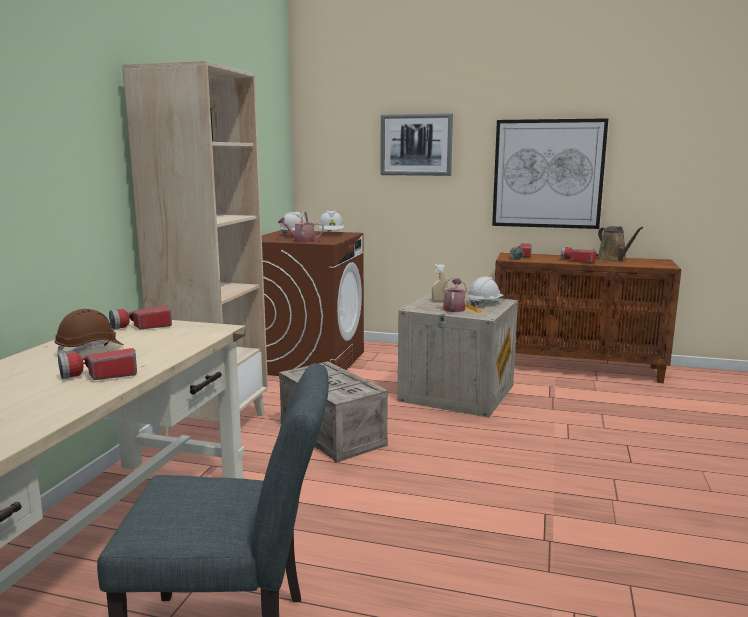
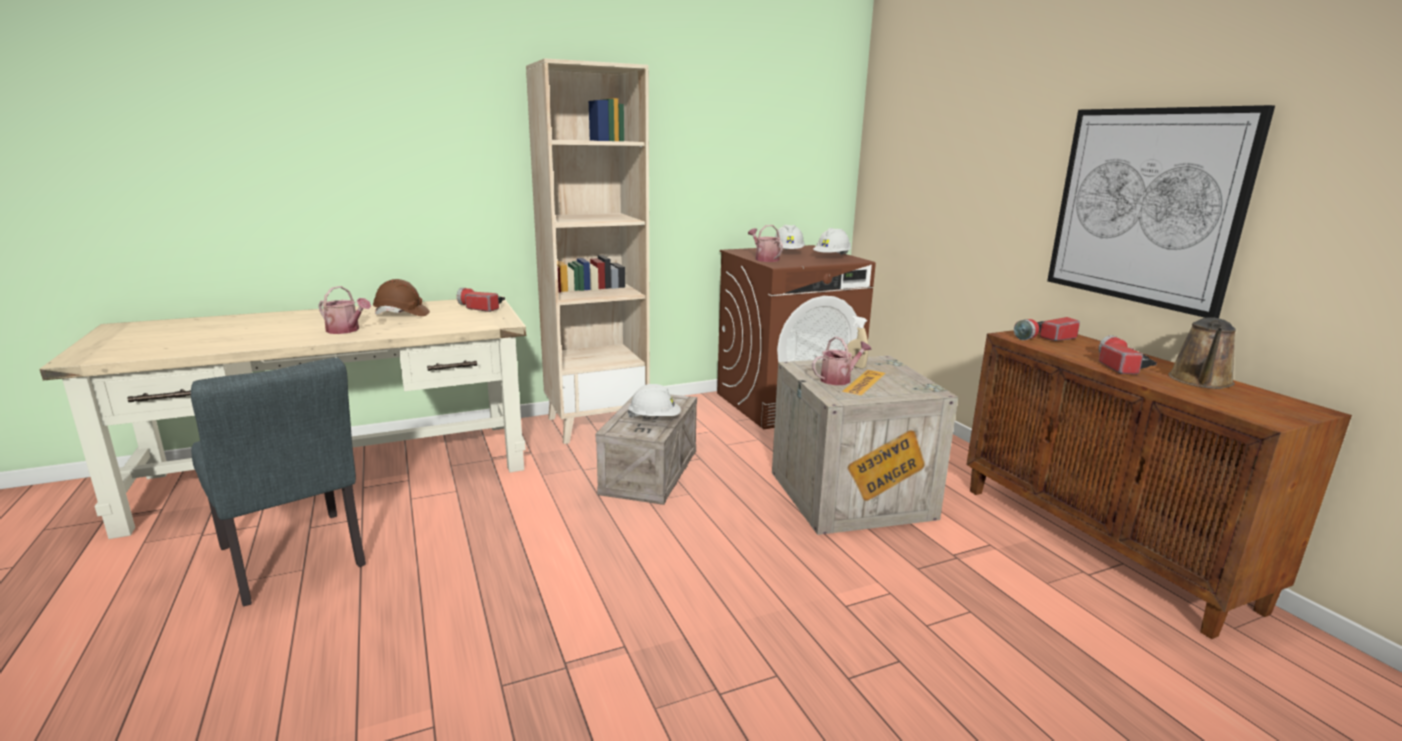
camera: 50 degrees right, 5 degrees up
(99, 375) = (346, 330): flashlight -> watering can
(416, 145) = (976, 147): picture -> none
(484, 303) = (895, 386): white hard hat -> white hard hat (654, 418)

